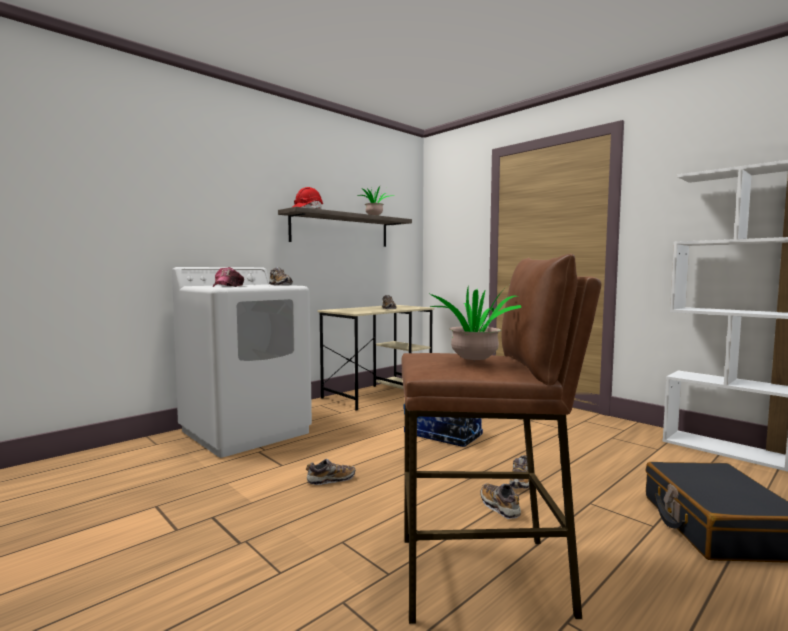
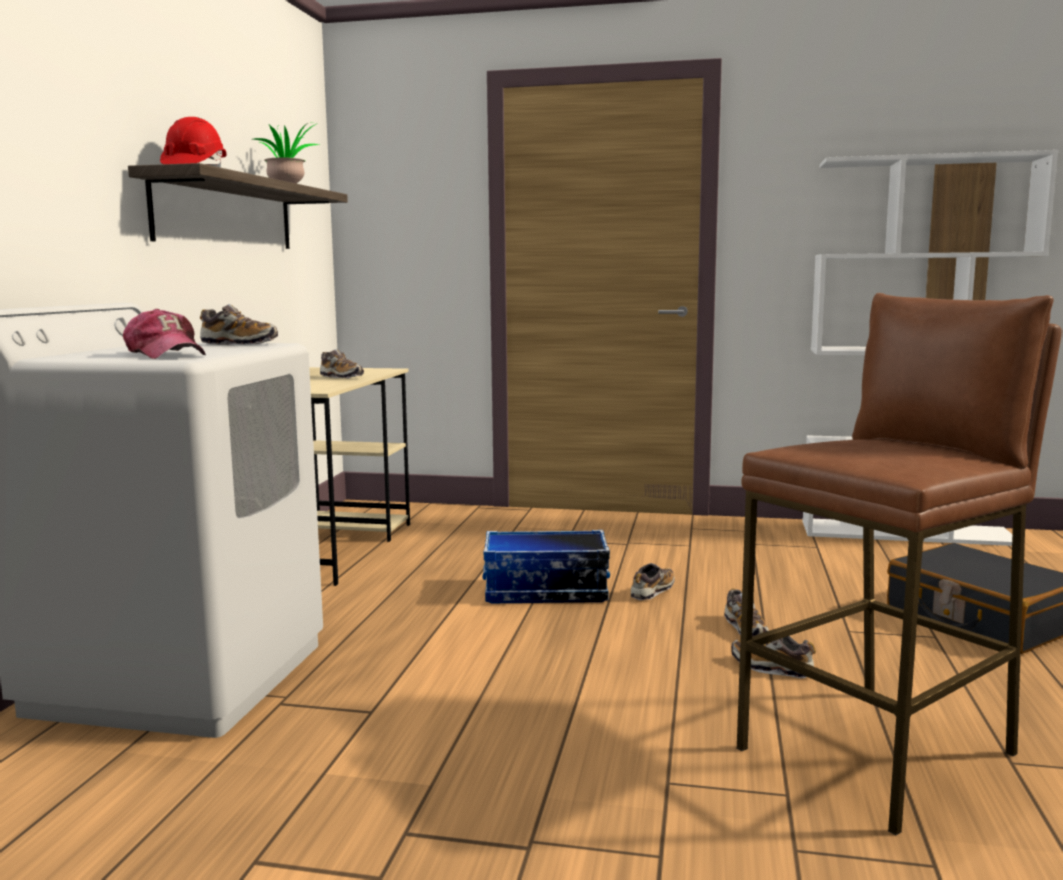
camera: 35 degrees left, 5 degrees up
(330, 480) = (498, 707): shoe -> shoe (652, 592)
(475, 363) = (910, 452): potted plant -> none

